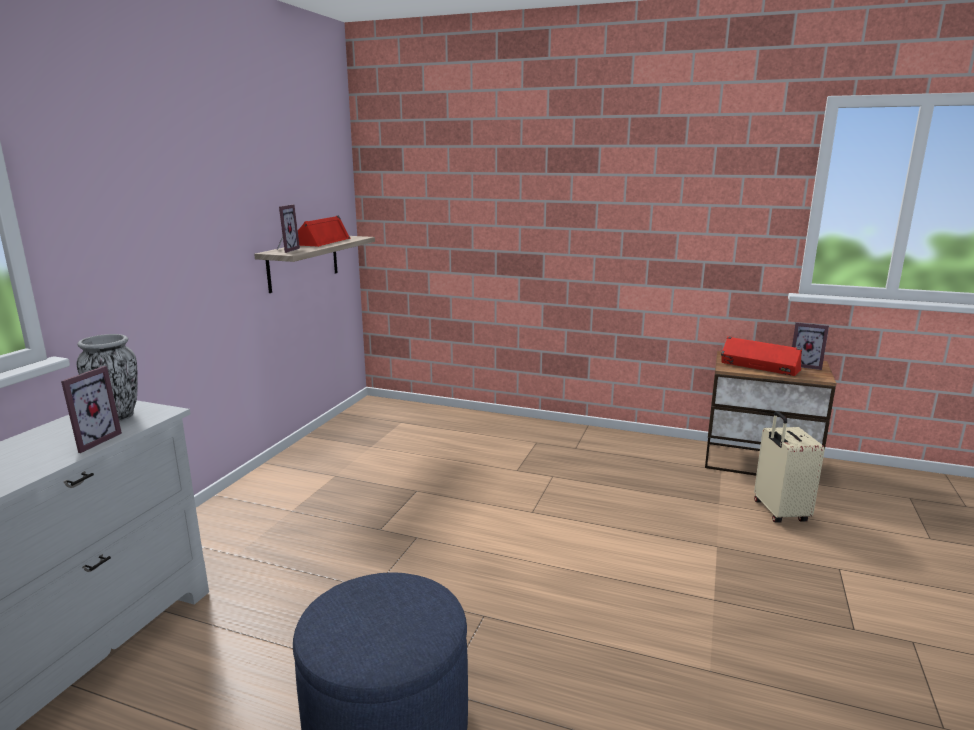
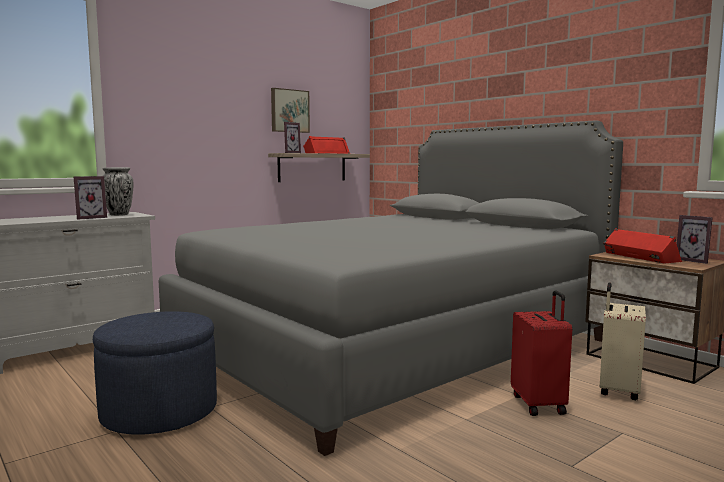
camera: 30 degrees right, 10 degrees down
(272, 185) = (289, 111): none -> picture
(522, 506) = (393, 345): none -> grey bed
(746, 554) = (539, 404): none -> red suitcase

